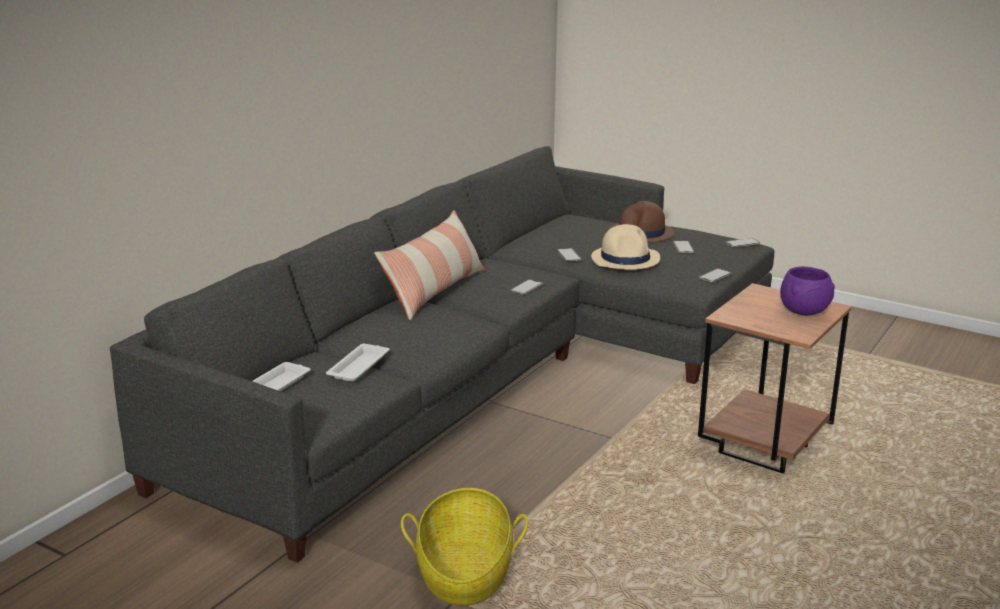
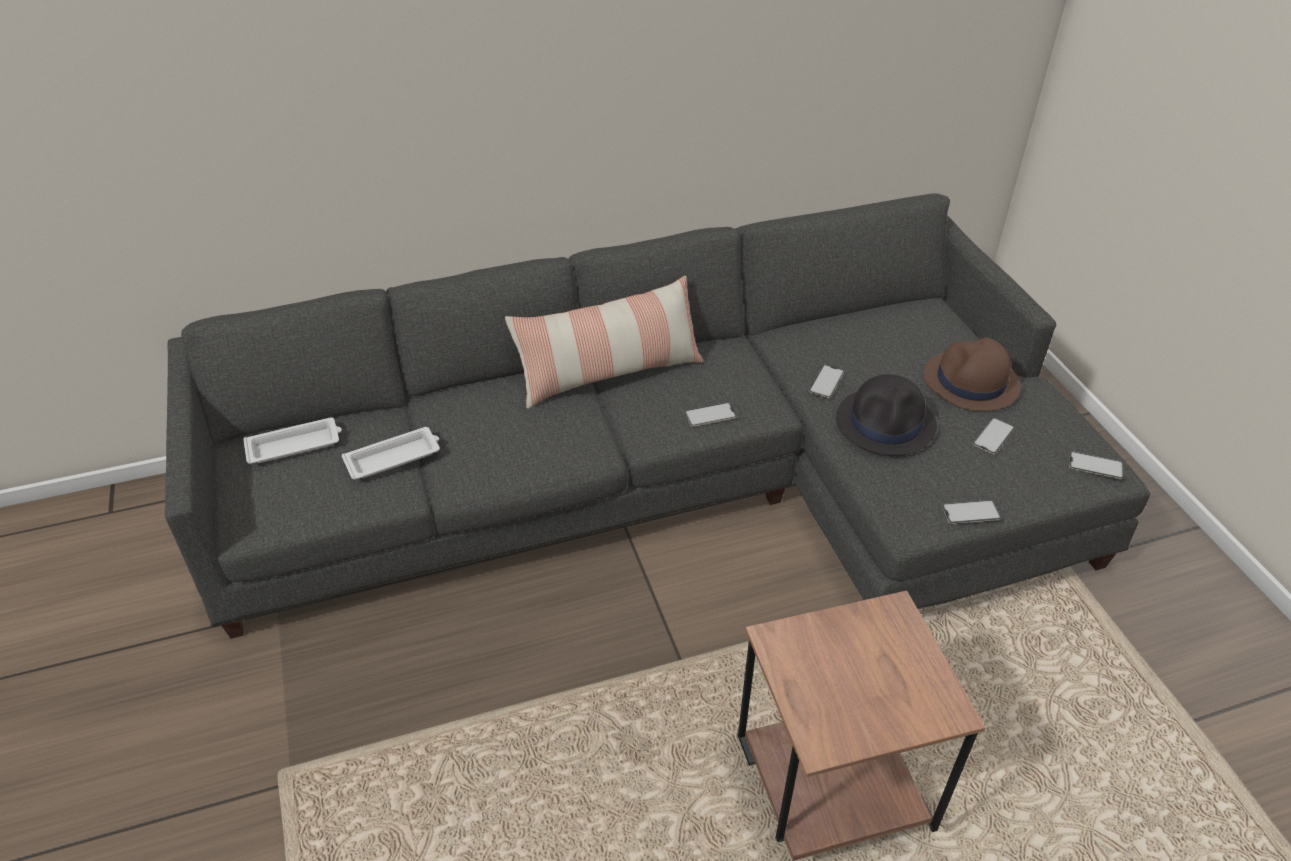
camera: 40 degrees right, 20 degrees up
(465, 573) = (327, 756): basket -> none
(626, 259) = (886, 423): beige hat -> black hat
(803, 312) = (892, 697): purple bowl -> none

